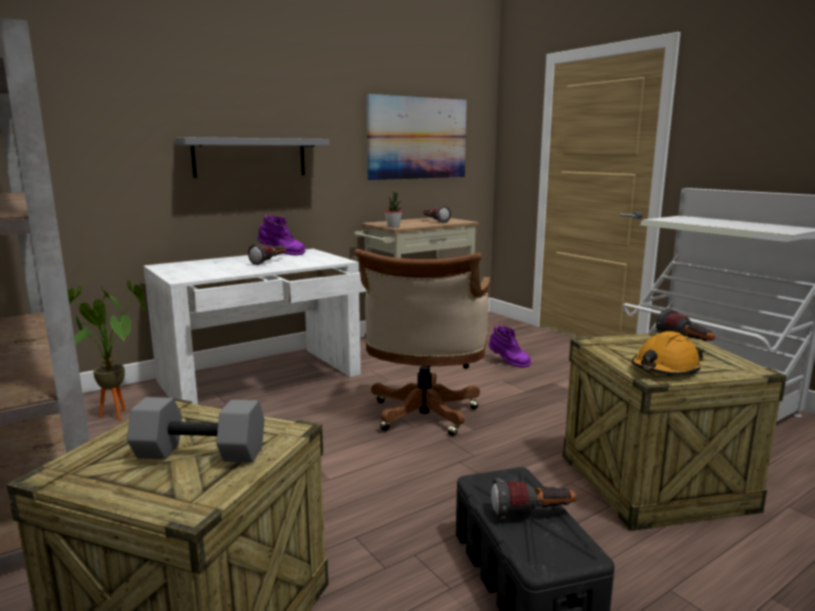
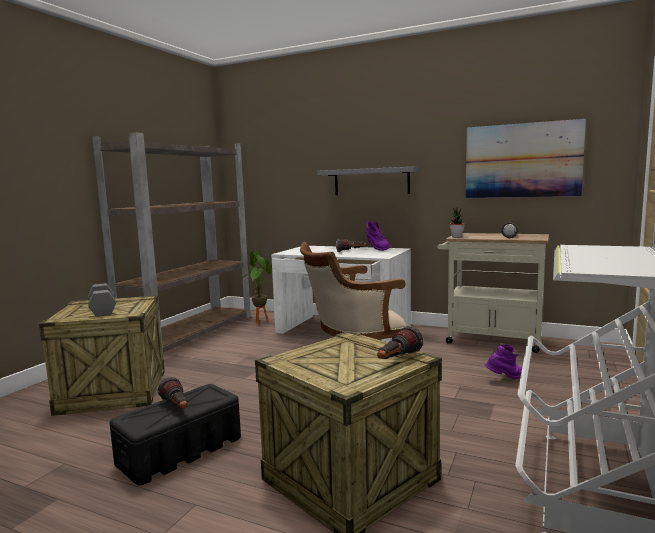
camera: 60 degrees right, 5 degrees down
(508, 362) = (504, 379): purple boot -> purple boot turned 120 degrees counterclockwise
(665, 369) = (305, 360): orange hard hat -> none

